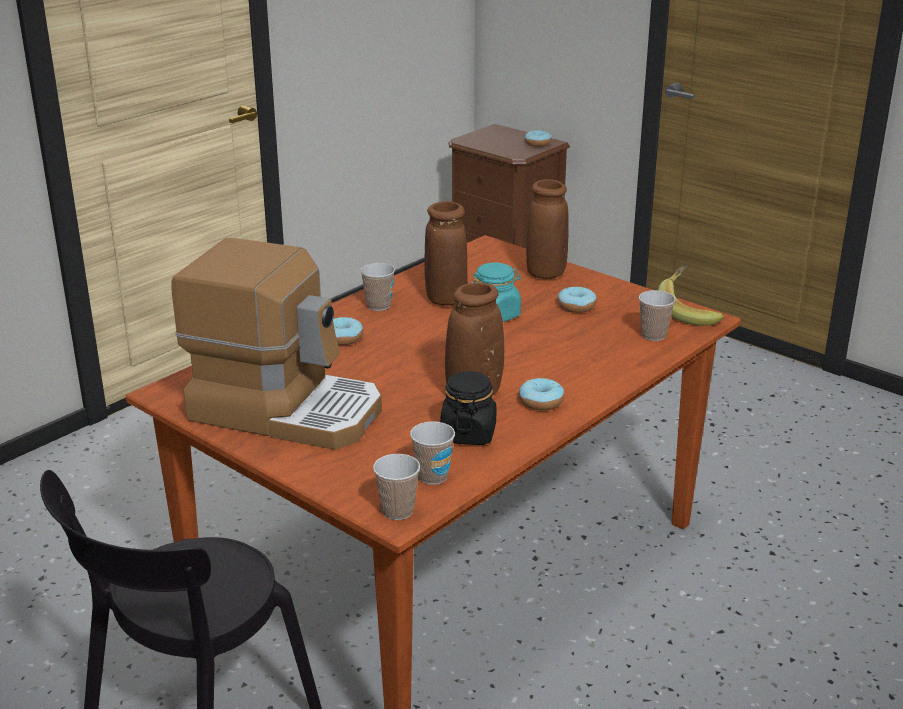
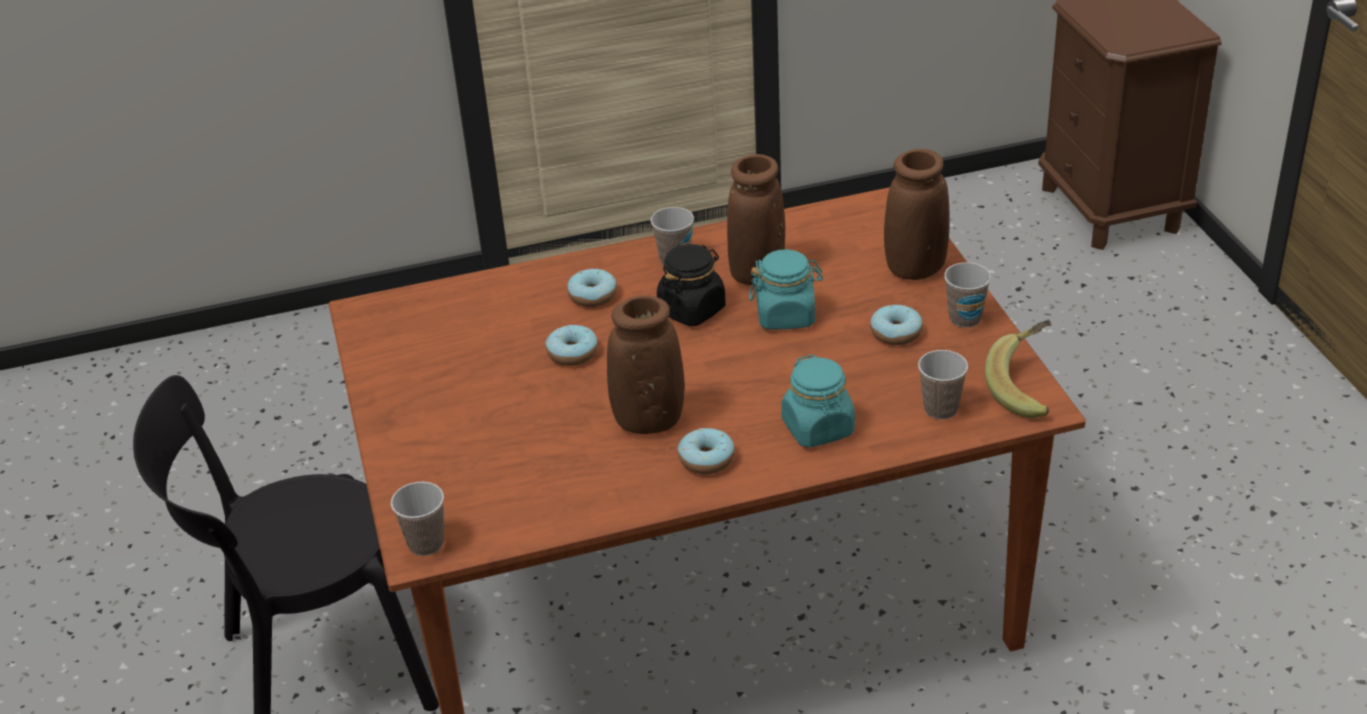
camera: 35 degrees right, 10 degrees up
(287, 409) = (449, 374): coffee machine -> none
(432, 476) = (499, 515): cup -> cup (965, 318)
(468, 433) = (588, 473): black jar -> black jar (692, 309)
(537, 143) = (1172, 30): donut -> donut (572, 353)
(592, 365) = (818, 428): none -> turquoise jar

